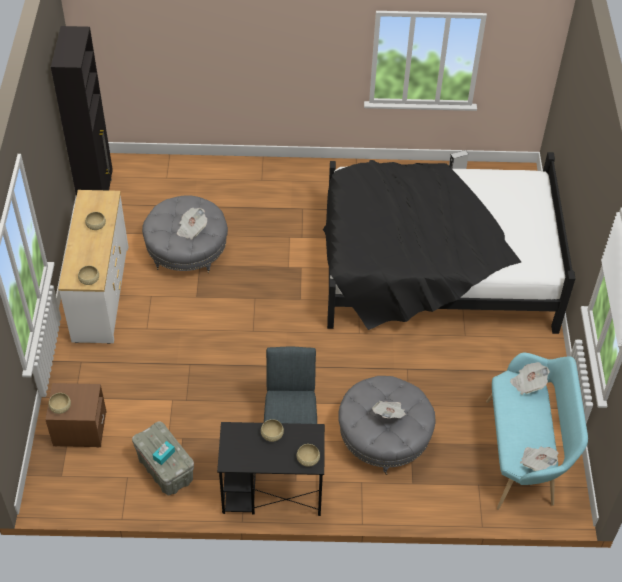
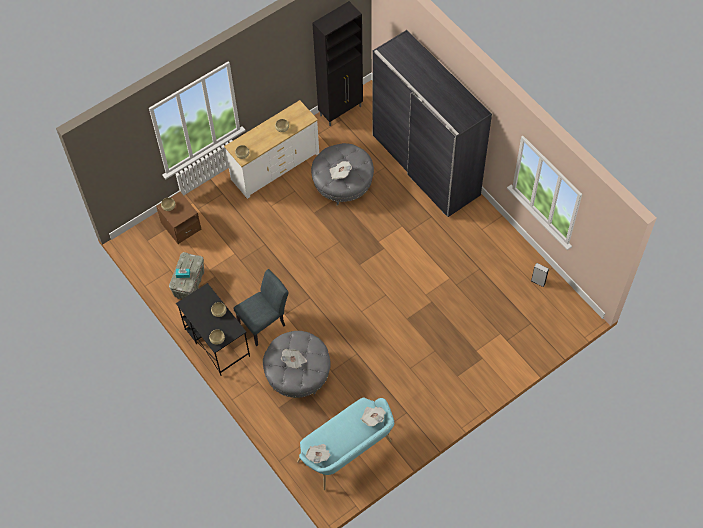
camera: 55 degrees right, 10 degrees up
(238, 176) = (425, 165): none -> grey wardrobe
(436, 267) = (451, 319): black bed -> none

